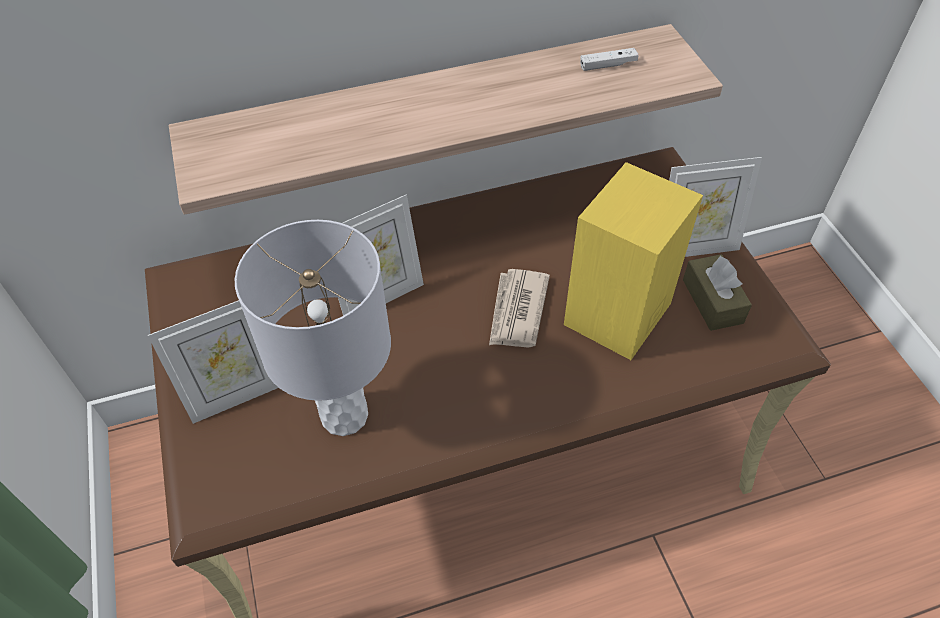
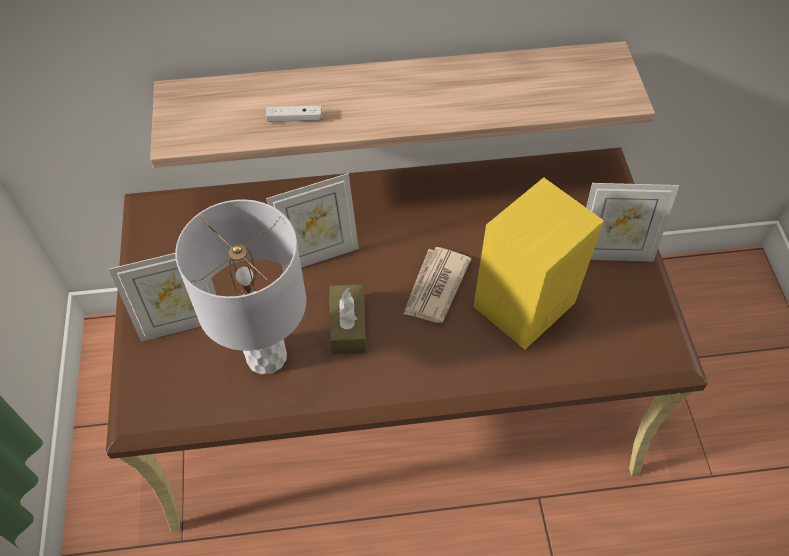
camera: 10 degrees right, 5 degrees up
(608, 65) = (553, 77): white game controller -> white game controller (295, 118)
(712, 301) = (614, 307): brown tissue box -> brown tissue box (348, 325)

